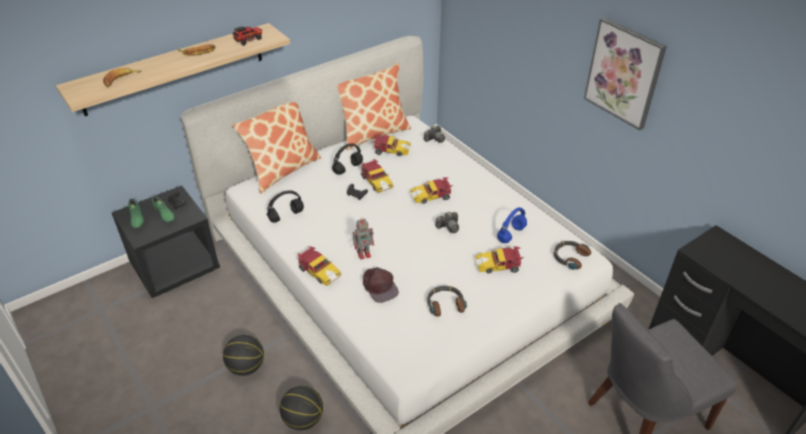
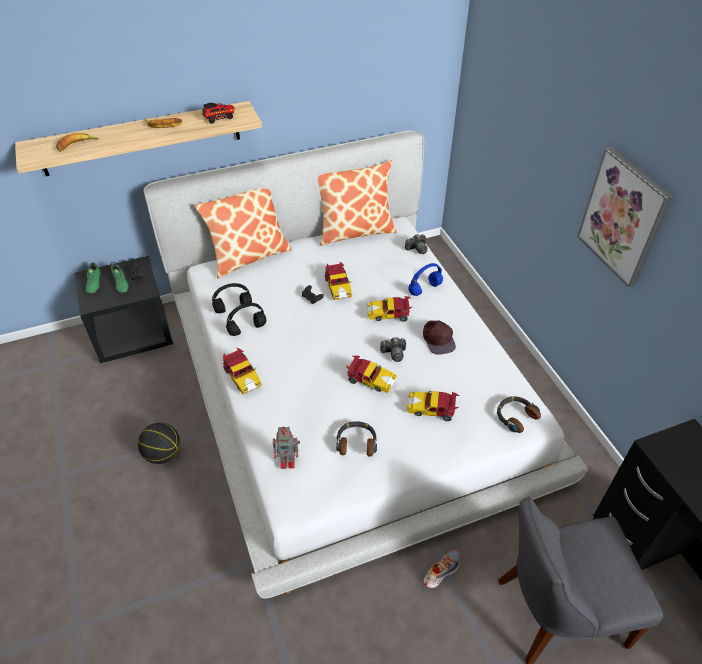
camera: 15 degrees right, 5 degrees up
(303, 419) = (197, 523): basketball -> none
(347, 169) = (314, 267): black headphones -> black headphones (246, 329)
(364, 253) = (295, 366): toy robot -> toy robot (288, 461)
(379, 286) = (296, 406): brown cap -> brown cap (438, 339)
(391, 150) = (366, 254): toy car -> toy car (370, 379)
(511, 234) = (459, 375): blue headphones -> blue headphones (425, 288)
(538, 406) = (441, 570): none -> shoe

